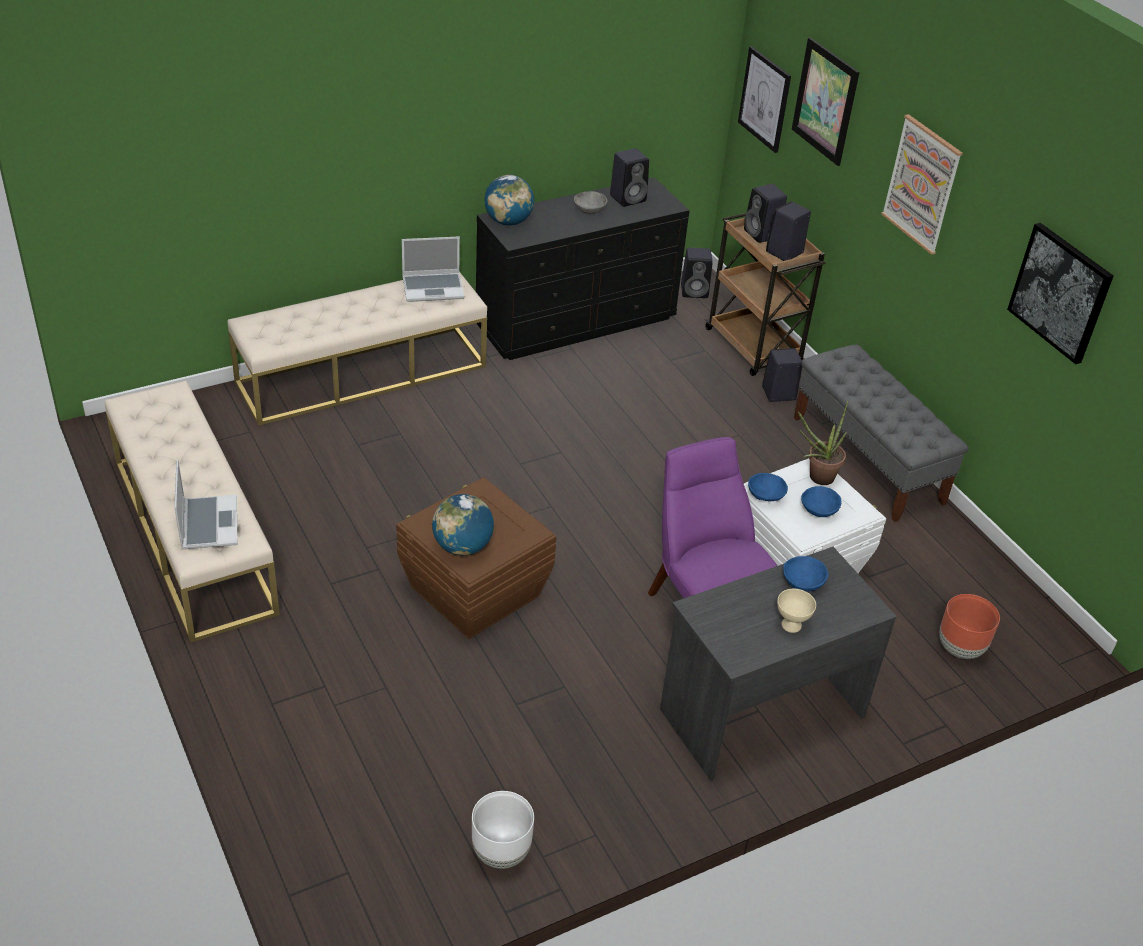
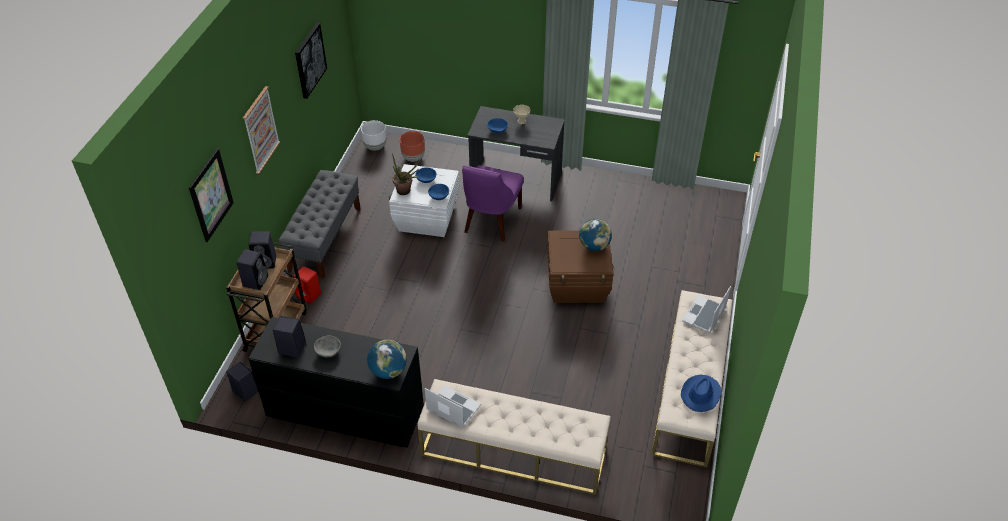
camera: 135 degrees left, 5 degrees up
(149, 426) = (700, 394): none -> blue hat
(500, 852) = (657, 193): white planter -> white planter (375, 147)
(765, 99) = (185, 267): picture -> none
(777, 394) = (310, 295): black speaker -> red speaker

